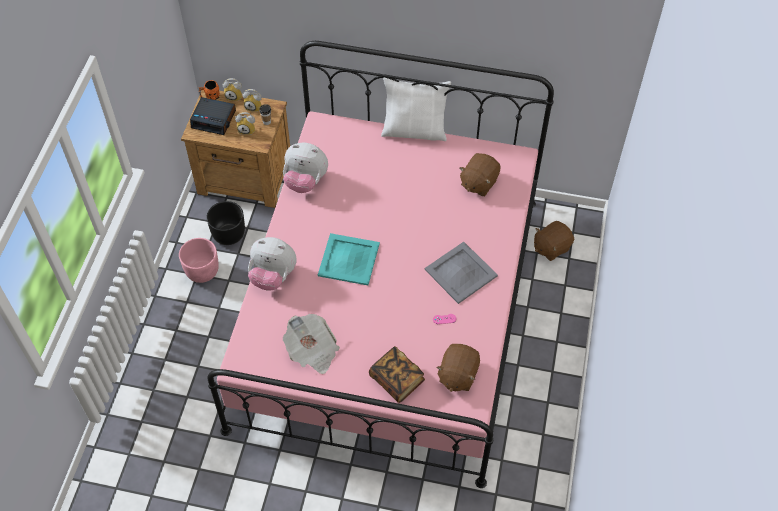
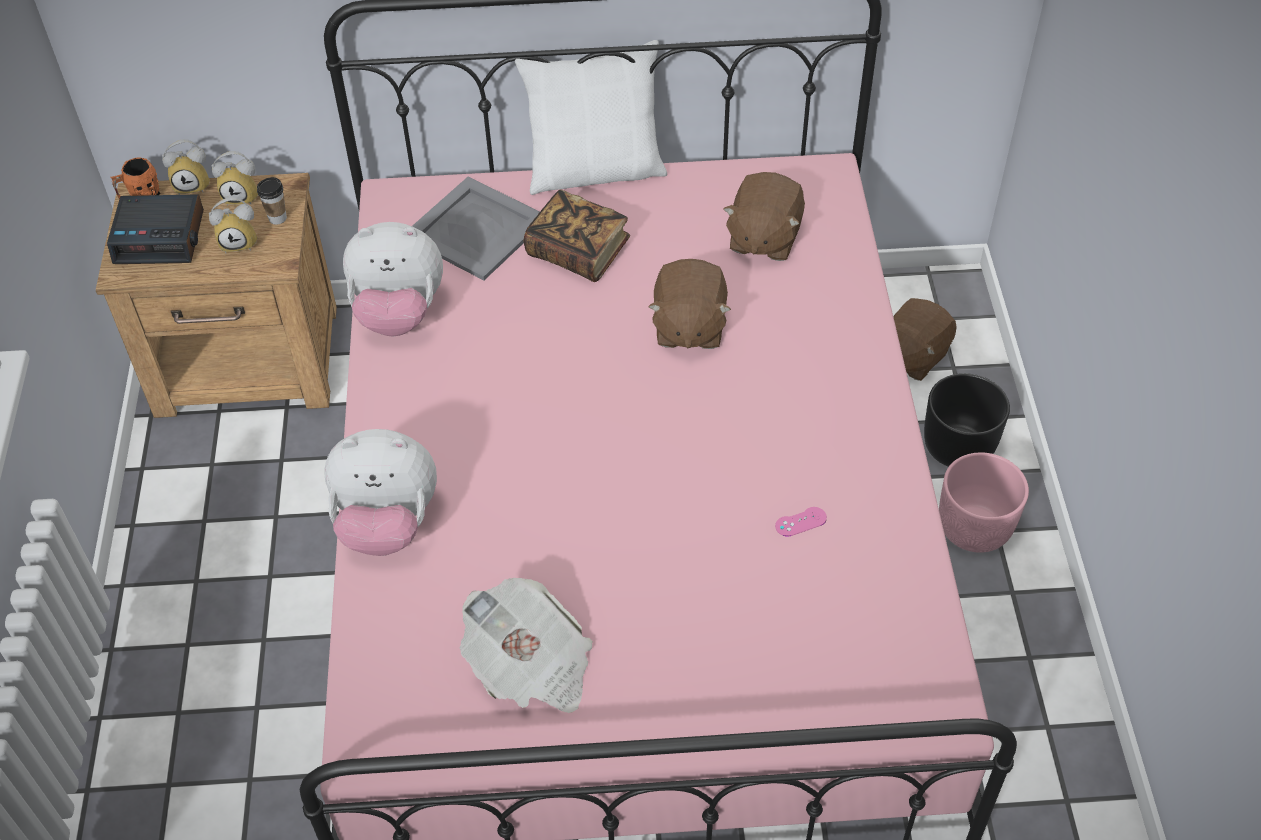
camera: 15 degrees left, 5 degrees down
(202, 270) = (206, 570): pink planter -> pink planter (974, 527)
(228, 234) = (243, 481): black planter -> black planter (957, 446)
(348, 260) = (545, 449): turquoise tray -> none
(397, 380) = (747, 681): book -> book (578, 252)
(457, 375) = (877, 635): brown plush toy -> brown plush toy (688, 327)
(461, 272) = (797, 417): grey tray -> grey tray (475, 228)

